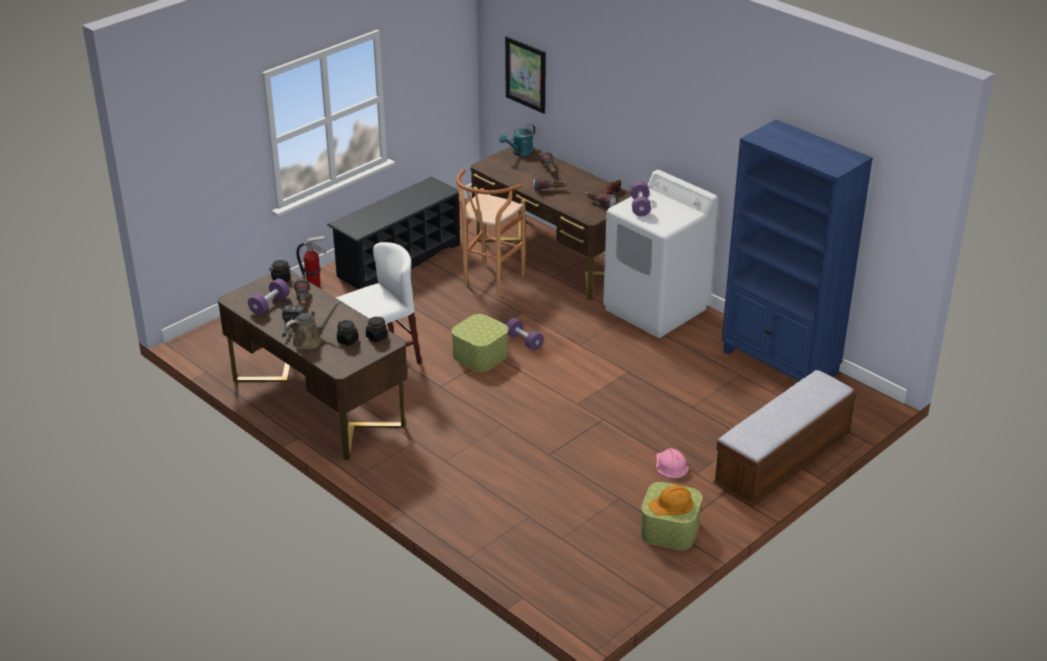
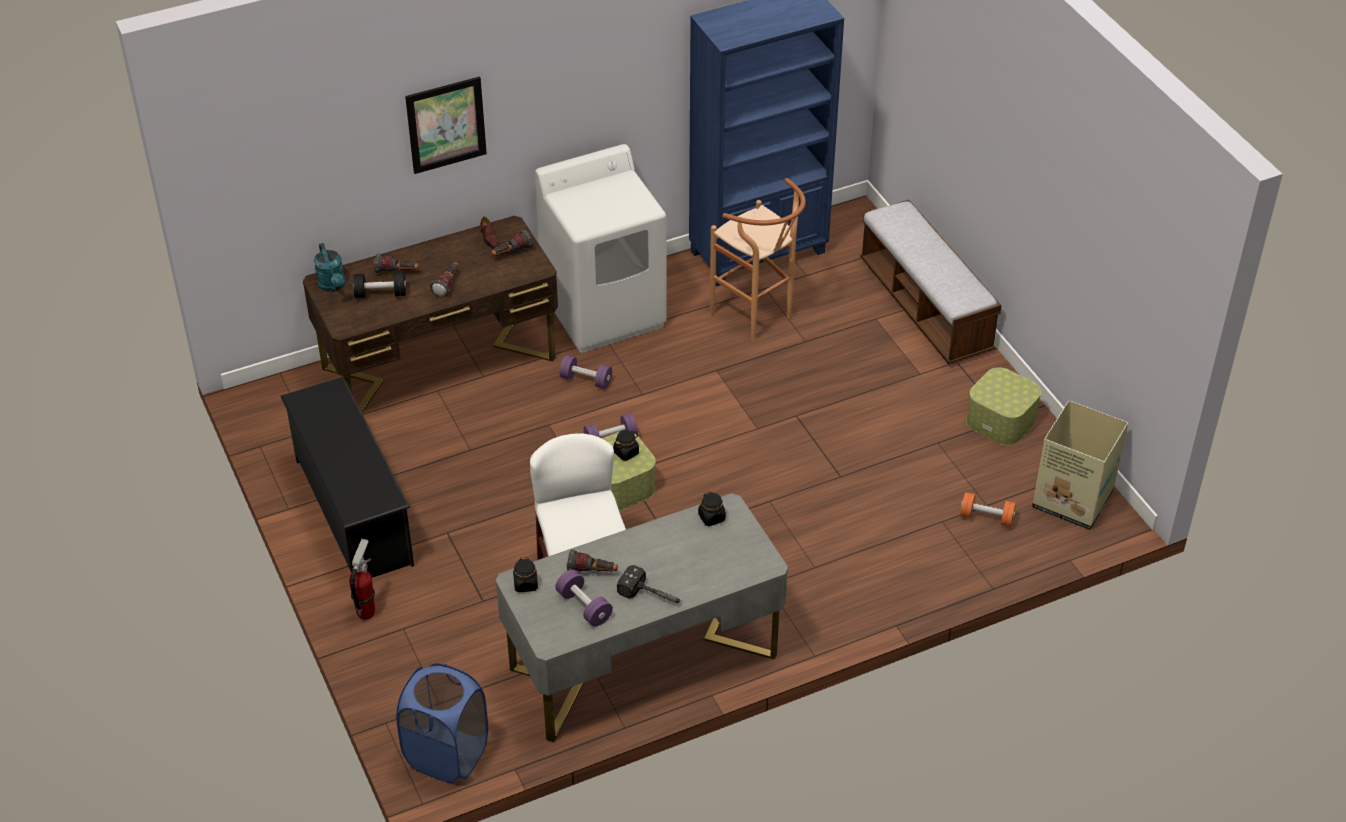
camera: 70 degrees left, 10 degrees up
(209, 344) = (447, 754): none -> blue laundry basket
(310, 341) = (690, 581): brown watering can -> none
(317, 402) = (643, 661): brown desk -> grey desk
(348, 341) = (707, 545): black jar -> black jar (626, 452)
(489, 282) = (461, 436): brown stool -> brown stool (757, 318)
(523, 170) = (380, 294): none -> black dumbbell
(526, 74) = (290, 190): picture -> picture (446, 124)
(547, 541) = (986, 517): none -> orange dumbbell
(596, 589) = (1074, 500): none -> cardboard box
(640, 206) = (588, 212): purple dumbbell -> purple dumbbell (586, 380)
(670, 465) = (898, 388): pink hard hat -> none
(672, 504) = (1009, 393): orange hard hat -> none

